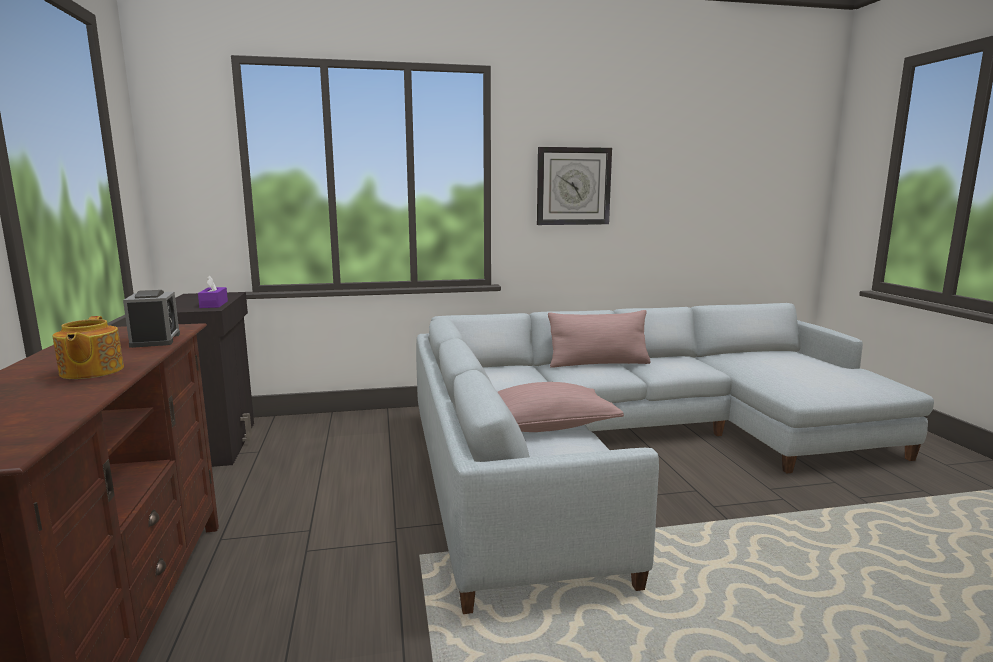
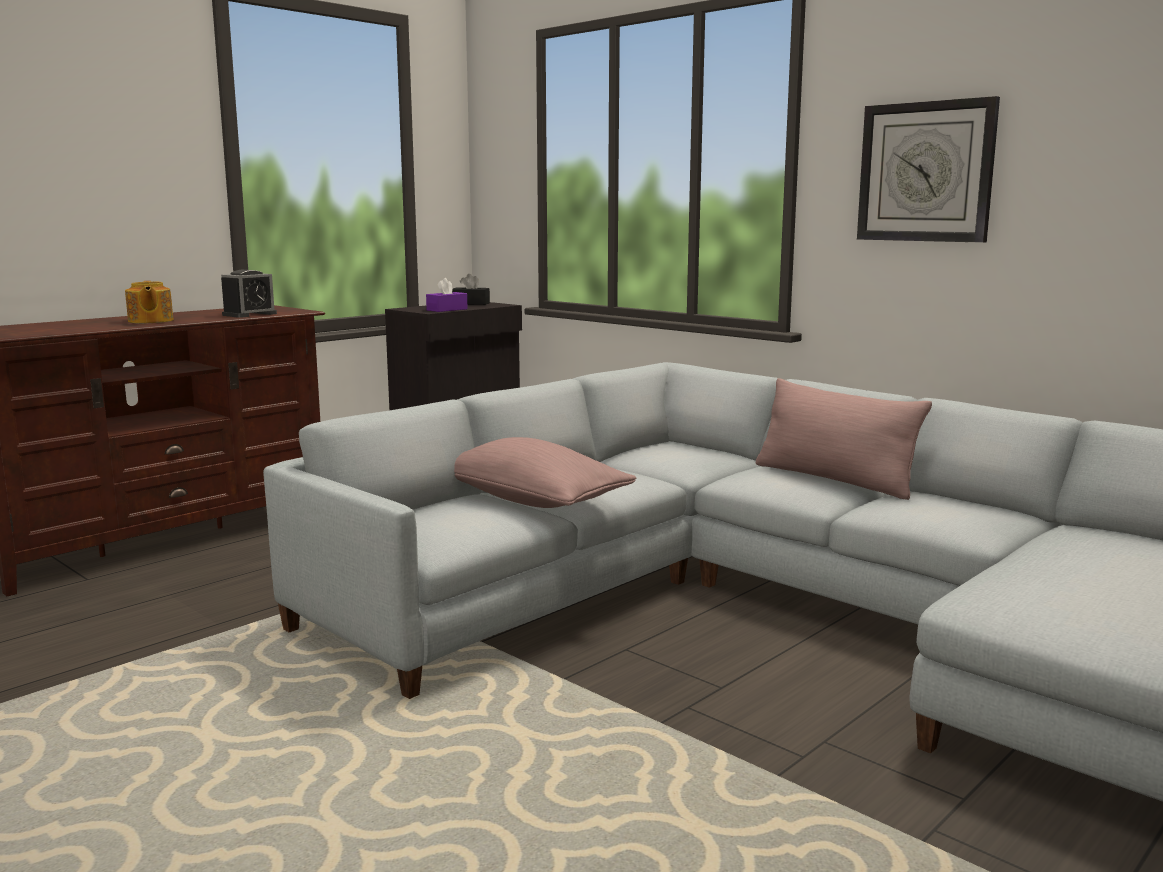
camera: 55 degrees right, 0 degrees up
(90, 371) = (150, 321): teapot -> teapot turned 60 degrees counterclockwise
(196, 296) = (470, 303): none -> black tissue box

